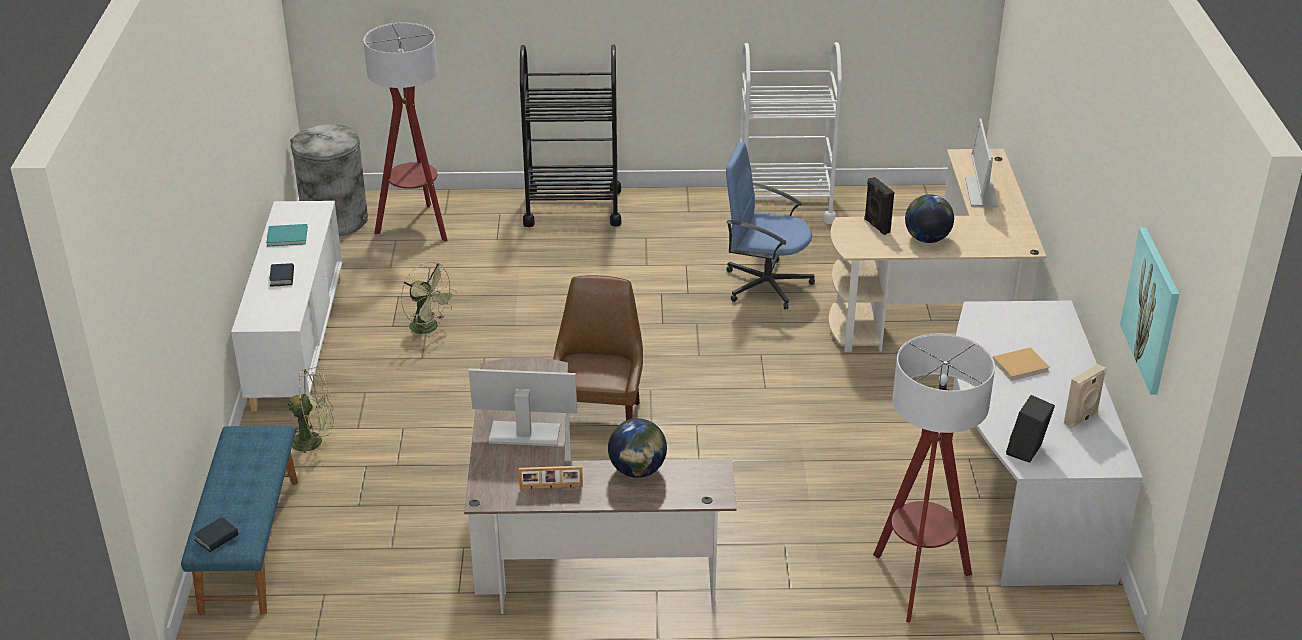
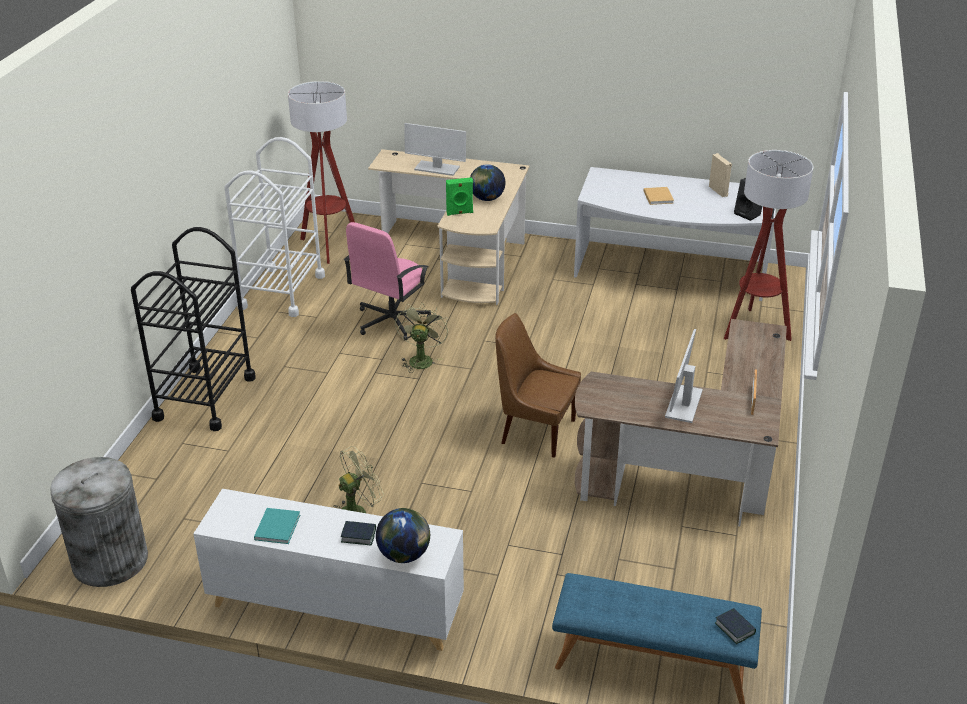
camera: 75 degrees left, 0 degrees up
(314, 441) = (507, 606): green fan -> green fan (421, 359)
(417, 226) = (167, 500): floor lamp -> floor lamp (329, 246)
(637, 470) = (739, 358): globe -> globe (404, 555)
(765, 284) = (391, 321): blue office chair -> pink office chair
(876, 226) = (460, 213): black speaker -> green speaker
(1151, 310) = (742, 96): picture -> none

